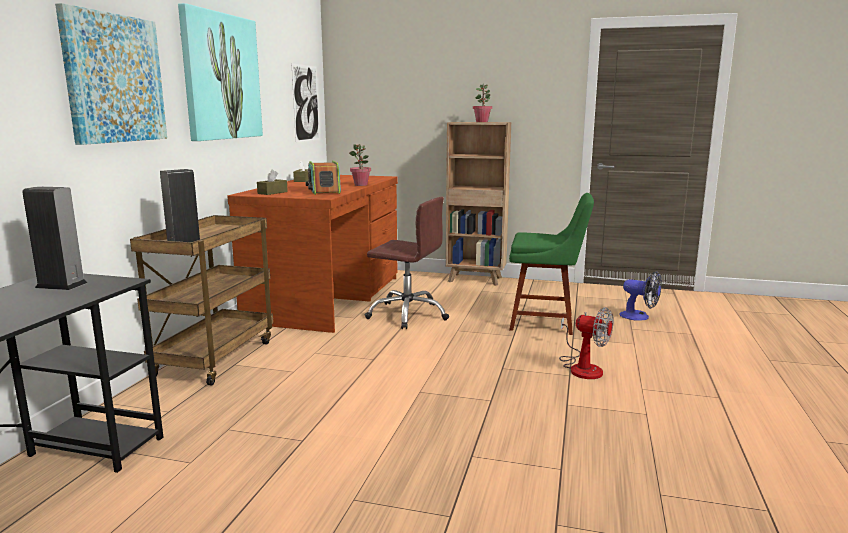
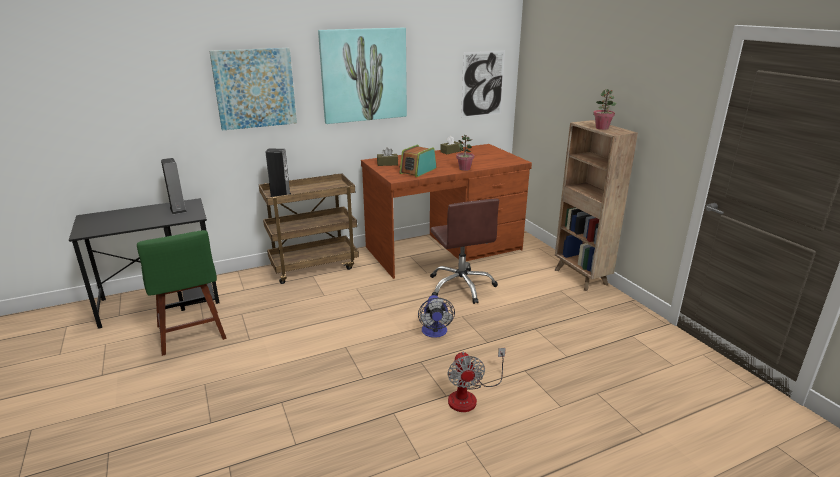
camera: 50 degrees right, 10 degrees up
(546, 322) = (540, 345): green chair -> green chair (191, 334)
(639, 317) = (636, 388): fan -> fan (435, 333)

